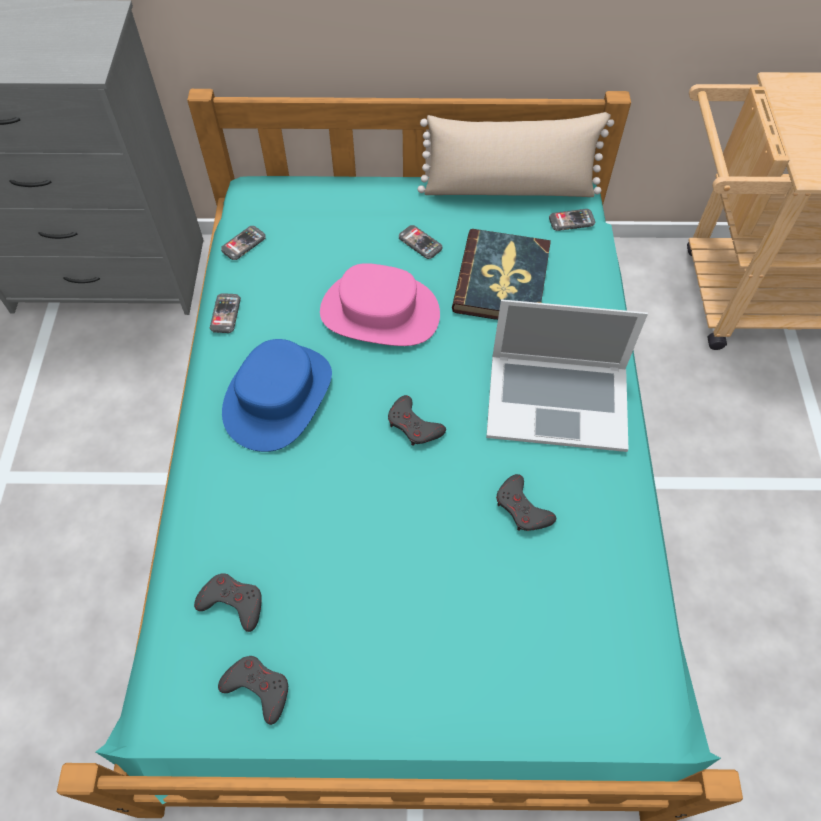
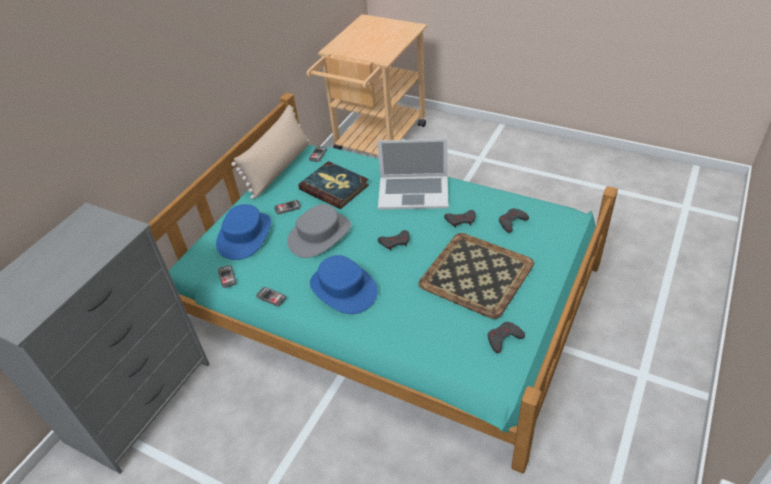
camera: 60 degrees left, 15 degrees down
(232, 602) = (453, 337): grey game controller -> grey game controller (512, 222)
(334, 222) = (245, 235): none -> blue hat
(379, 313) = (320, 235): pink hat -> grey hat
(392, 584) = (475, 274): none -> tray
(557, 400) = (413, 192): laptop -> laptop turned 60 degrees clockwise

